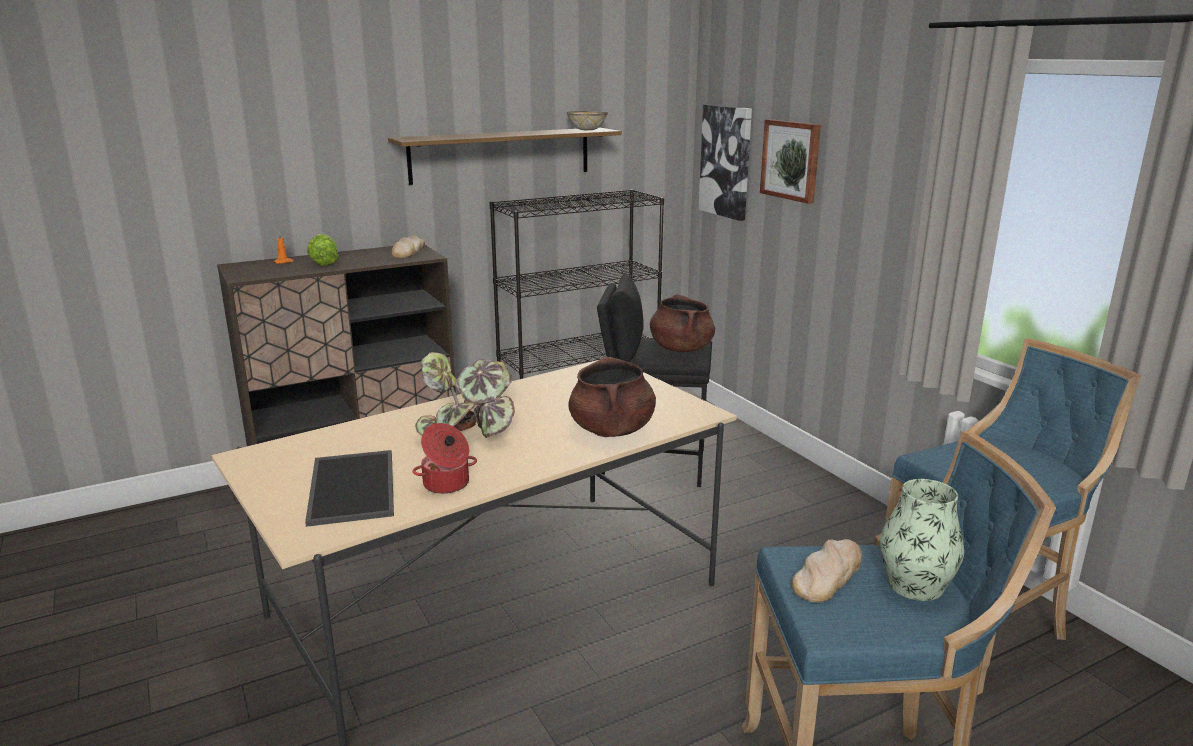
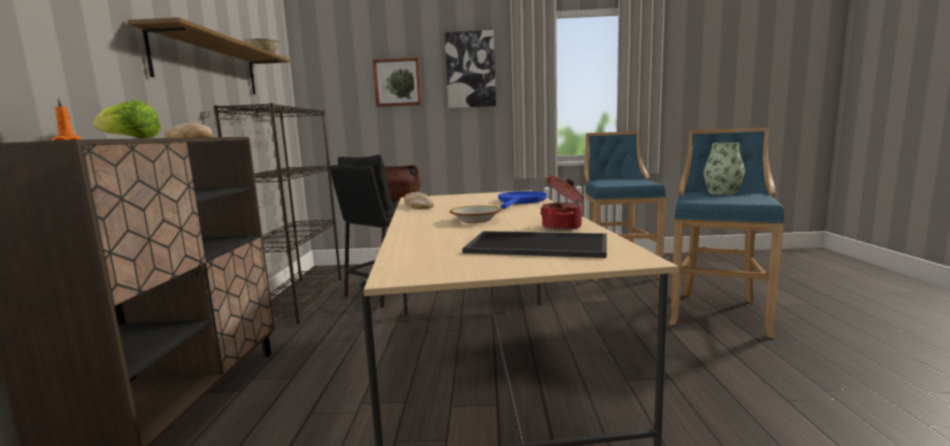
camera: 60 degrees left, 10 degrees down
(469, 433) = (476, 220): potted plant -> bowl
(612, 430) = (520, 202): brown cooking pot -> blue frying pan
(726, 161) = (334, 93): picture -> picture (470, 70)
(828, 574) = (711, 198): bread -> bread (417, 205)

